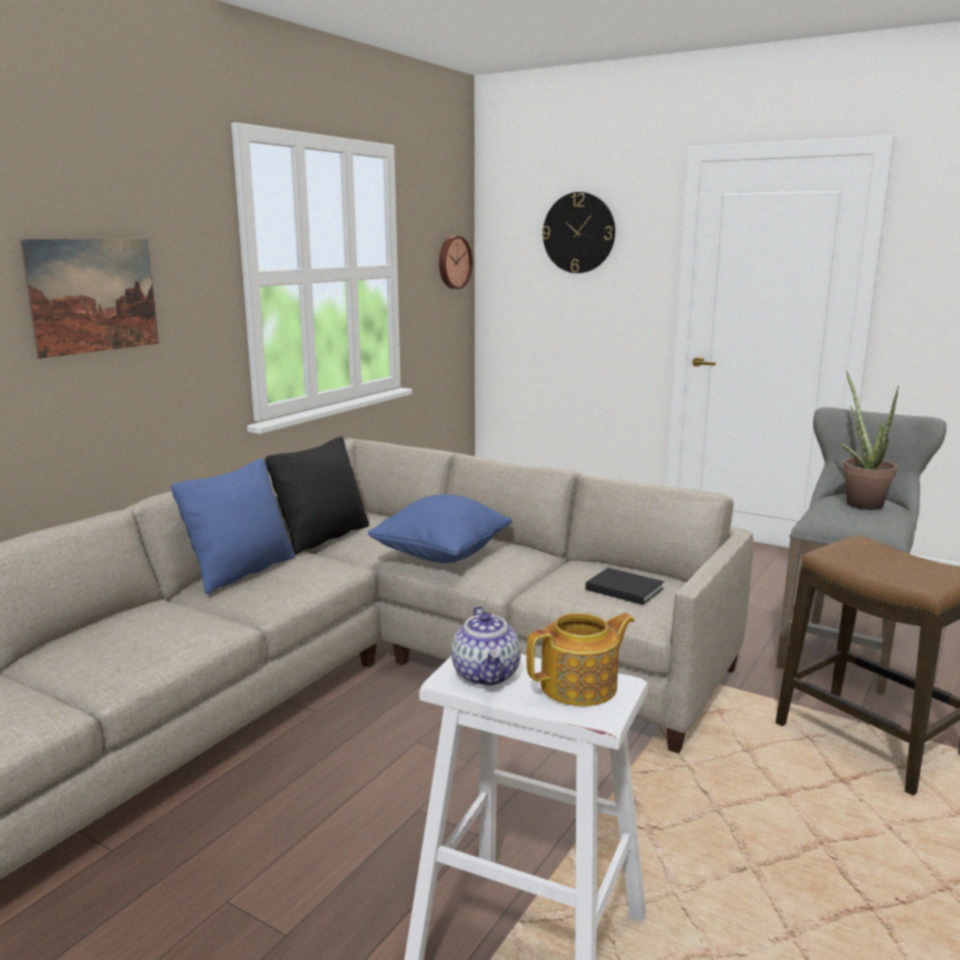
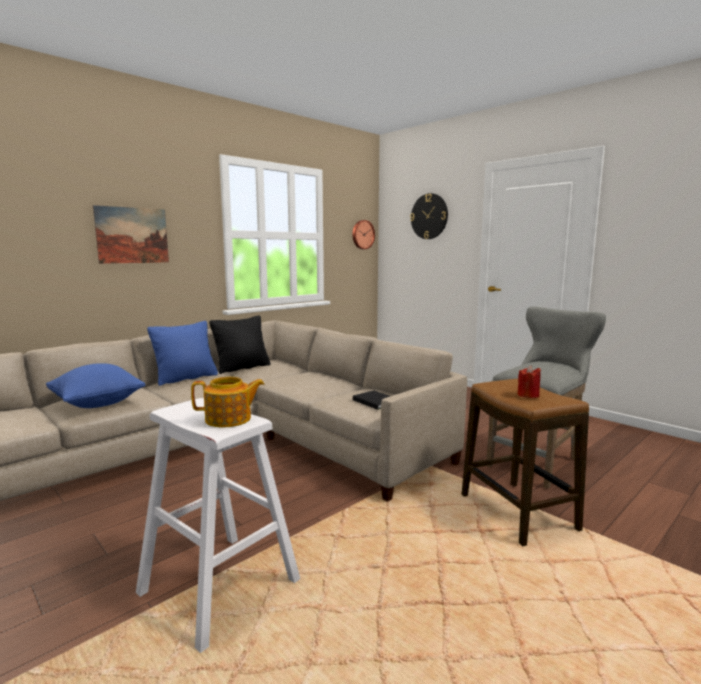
camera: 15 degrees right, 5 degrees down
(441, 555) = (293, 379): blue pillow -> blue pillow (97, 404)
(487, 675) = (189, 410): teapot -> none
(860, 502) = (546, 364): potted plant -> none
(902, 569) = (528, 395): none -> red candle

